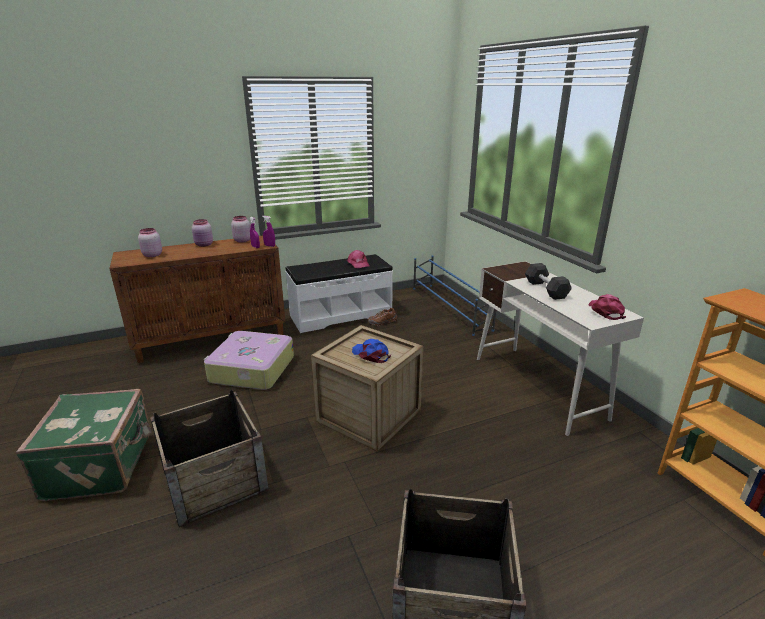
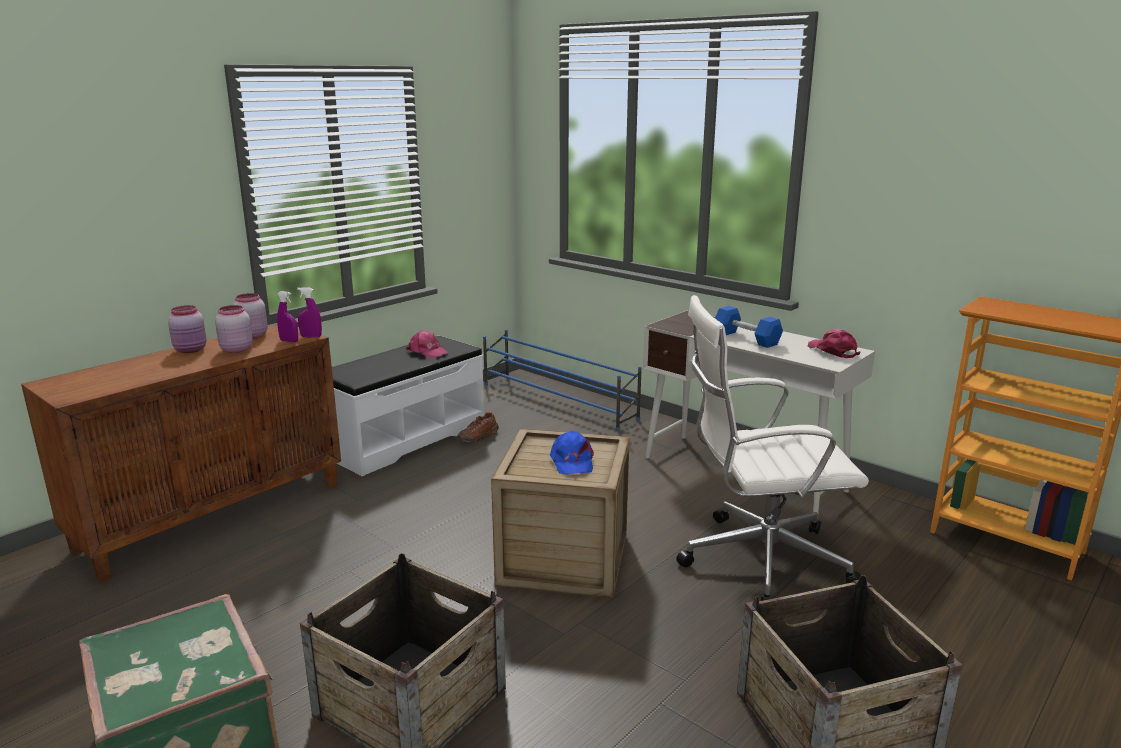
camera: 25 degrees left, 5 degrees down
(152, 255) = (113, 377): pink jar -> pink jar (235, 349)
(251, 370) = (328, 544): suitcase -> none
(371, 355) = (572, 461): blue cap -> blue cap turned 120 degrees counterclockwise
(497, 455) = (759, 560): none -> white office chair
(546, 289) = (746, 338): grey dumbbell -> blue dumbbell

